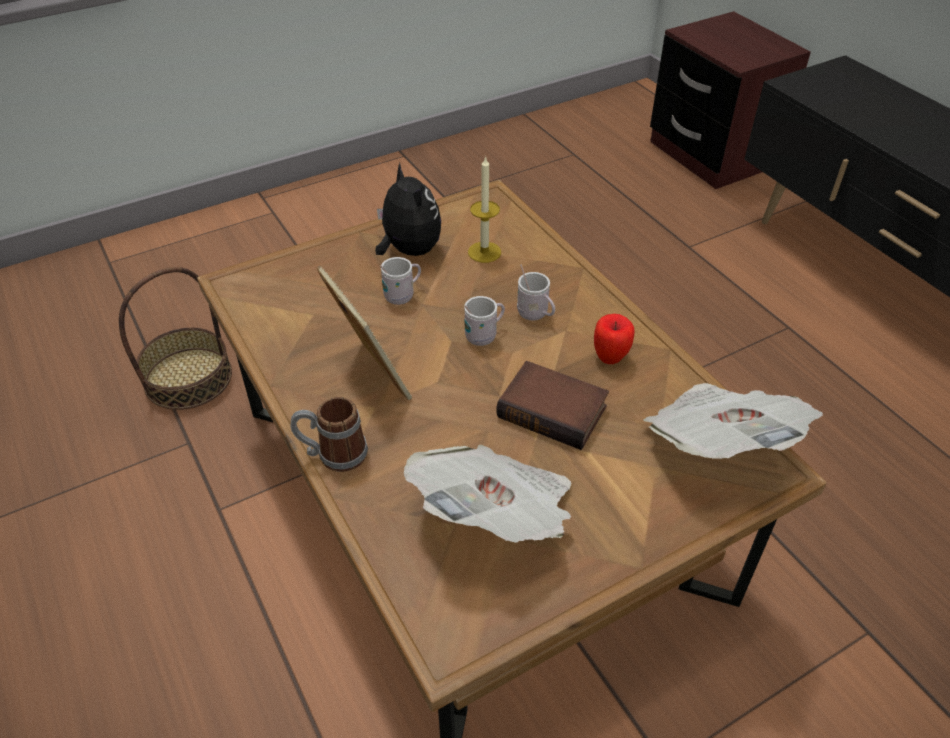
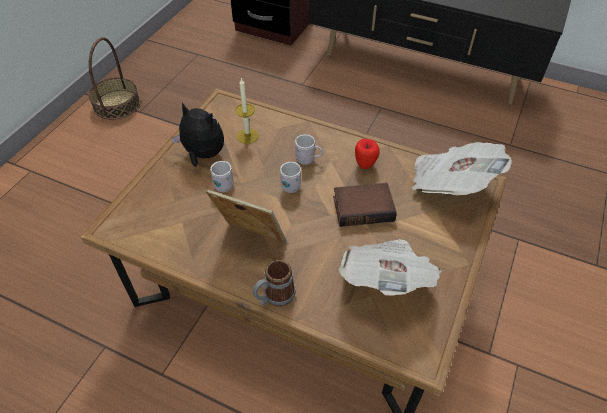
camera: 35 degrees left, 5 degrees up
(188, 378) = (67, 307): basket -> basket (116, 104)

